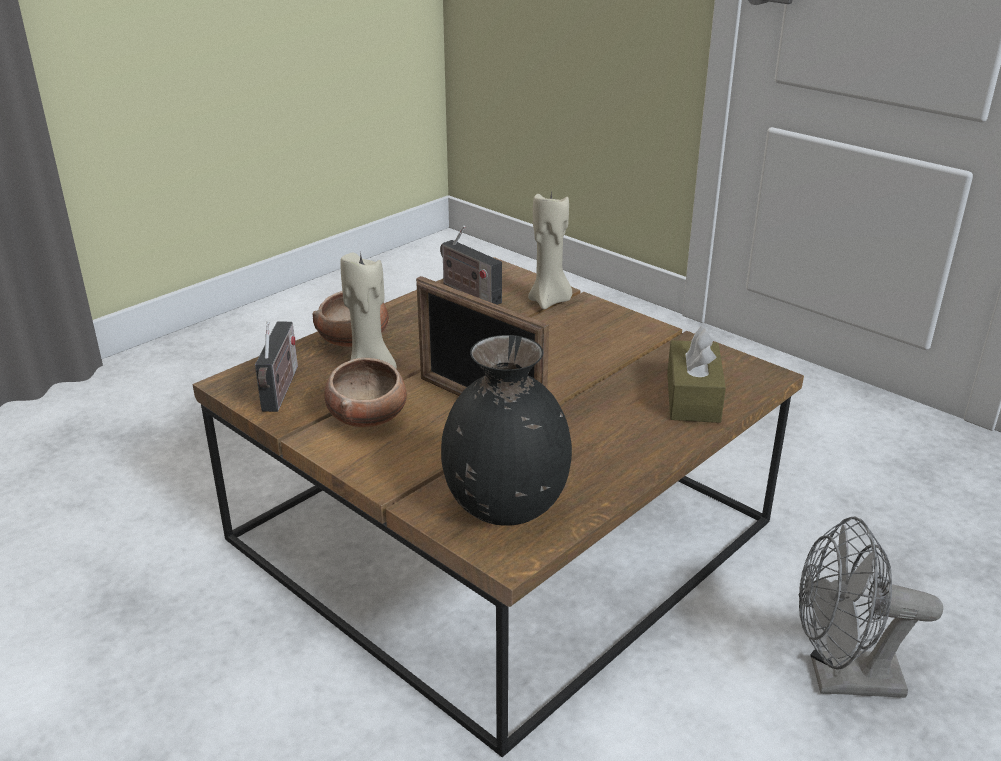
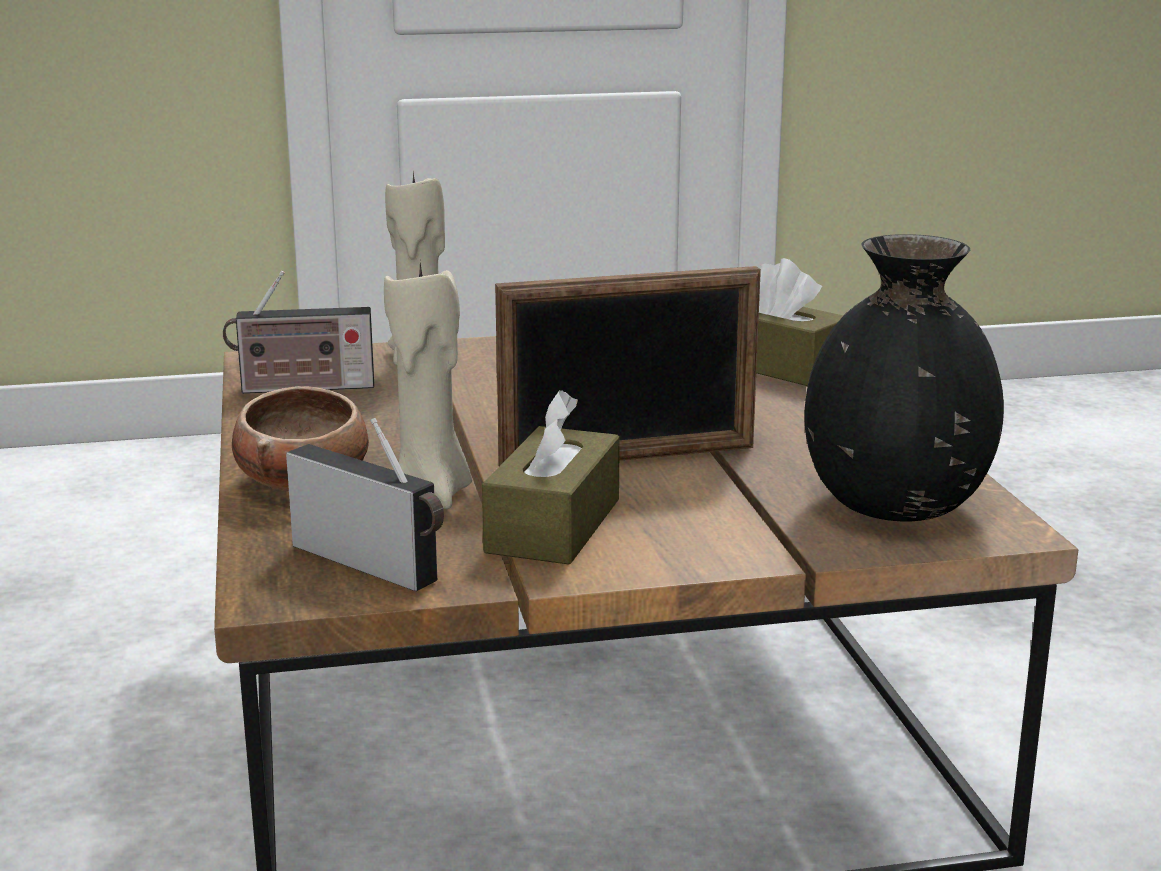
camera: 55 degrees left, 10 degrees down
(368, 416) = (553, 526): bowl -> brown tissue box
(841, 679) = (1058, 614): grey fan -> none

